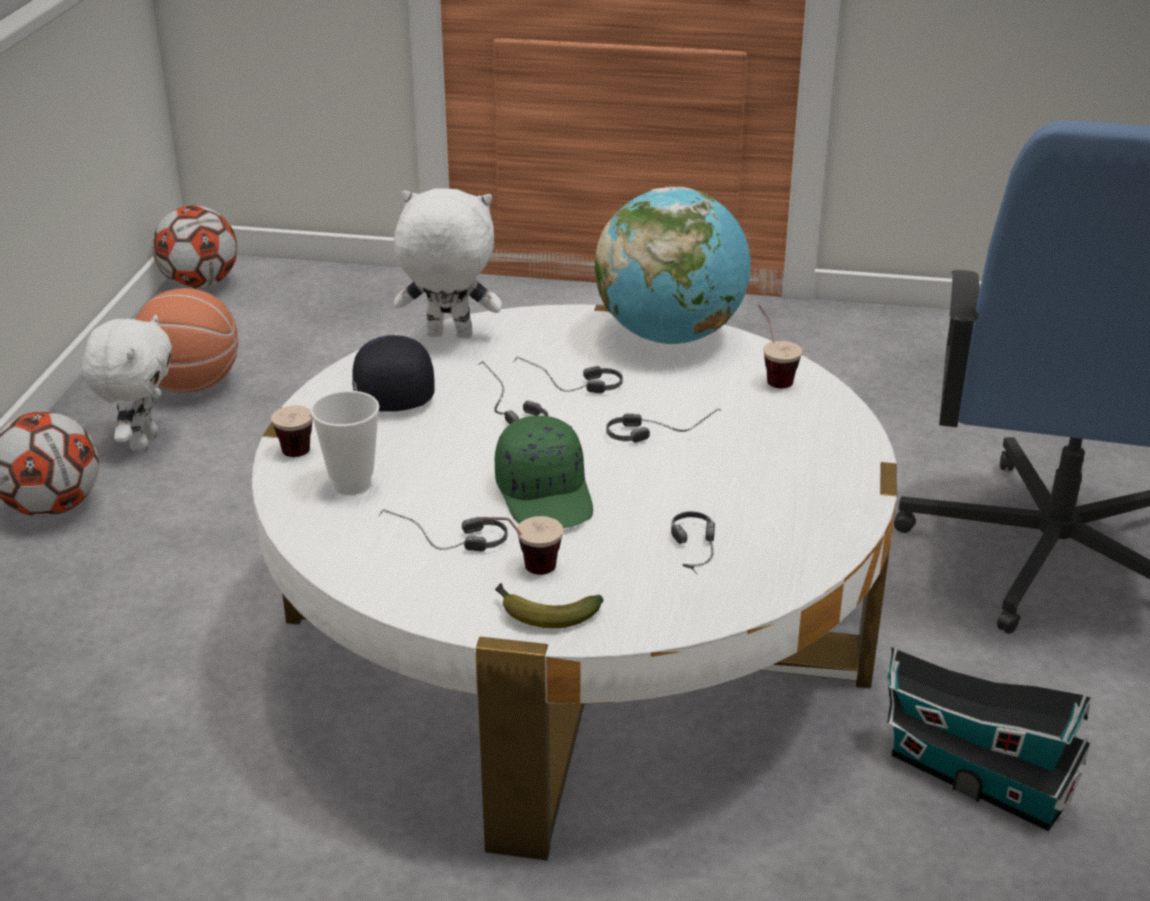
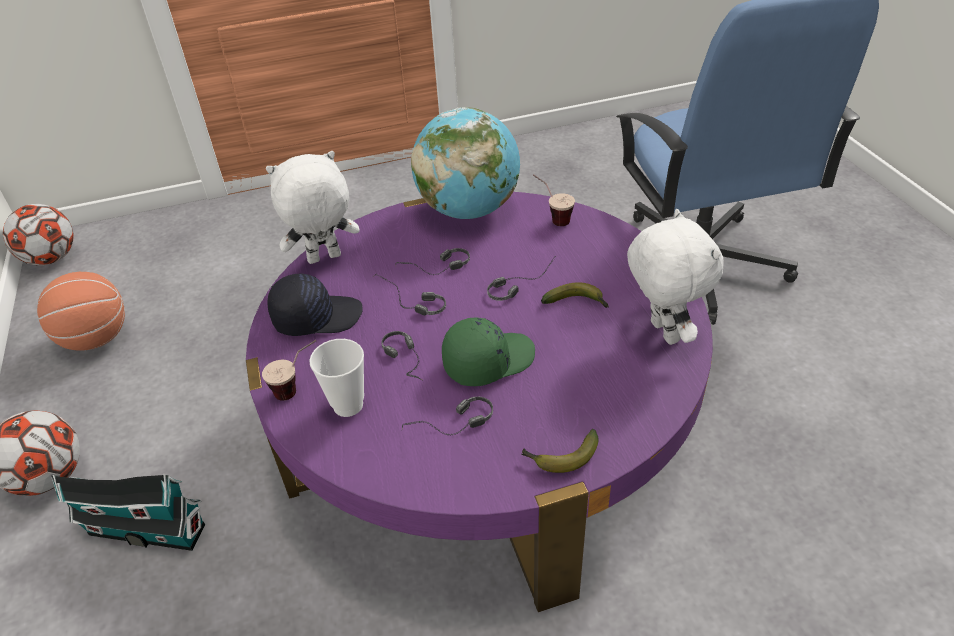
camera: 25 degrees left, 10 degrees up
(141, 441) = (86, 397): white plush toy -> white plush toy (661, 332)
(390, 390) = (316, 317): black cap -> black cap turned 120 degrees clockwise
(522, 571) = (521, 428): cup -> none
(546, 495) = (487, 360): green cap -> green cap turned 75 degrees counterclockwise
(574, 638) = (484, 428): white coffee table -> purple coffee table
(699, 557) = (620, 370): headphones -> headphones (410, 363)
(714, 474) = (577, 303): none -> banana
(971, 776) = (760, 424): toy house -> toy house (143, 529)

